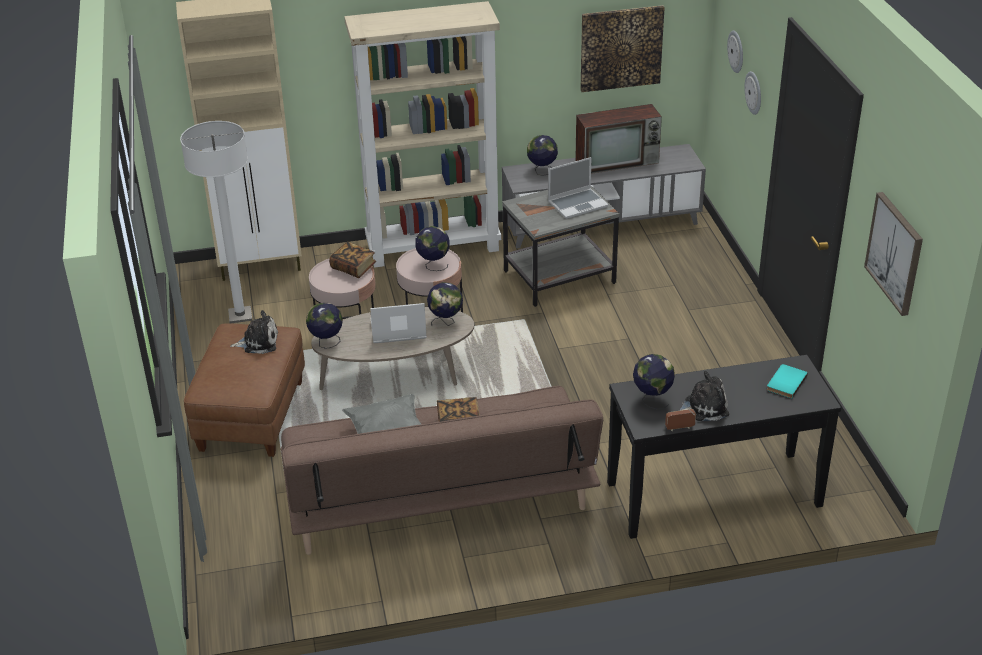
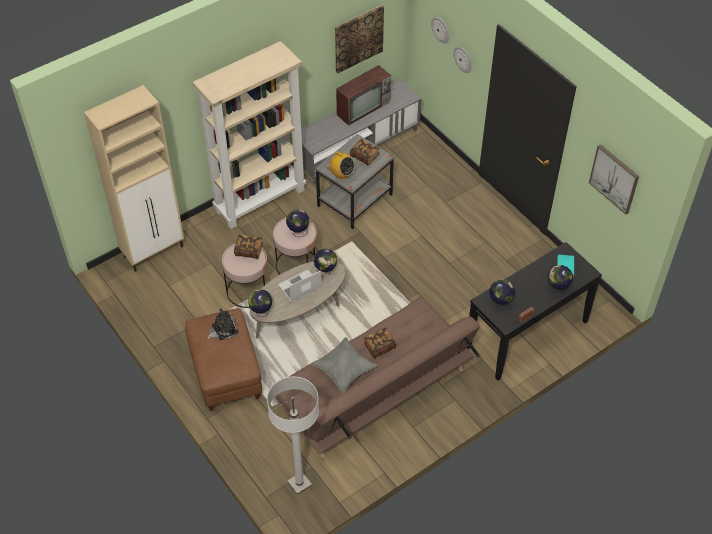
camera: 25 degrees left, 15 degrees up
(240, 316) = (166, 297): white floor lamp -> white floor lamp (299, 483)
(533, 215) = (341, 174): none -> radio
(542, 171) = (320, 130): globe -> globe (557, 289)
(578, 204) = (364, 156): laptop -> book
(703, 407) = (530, 299): plush toy -> none

